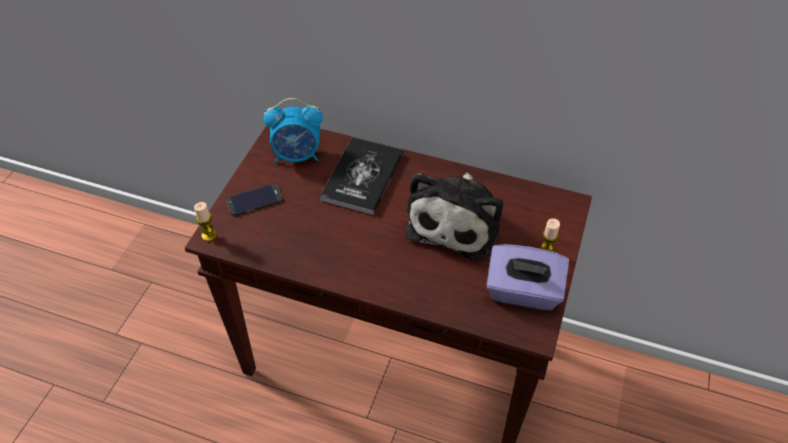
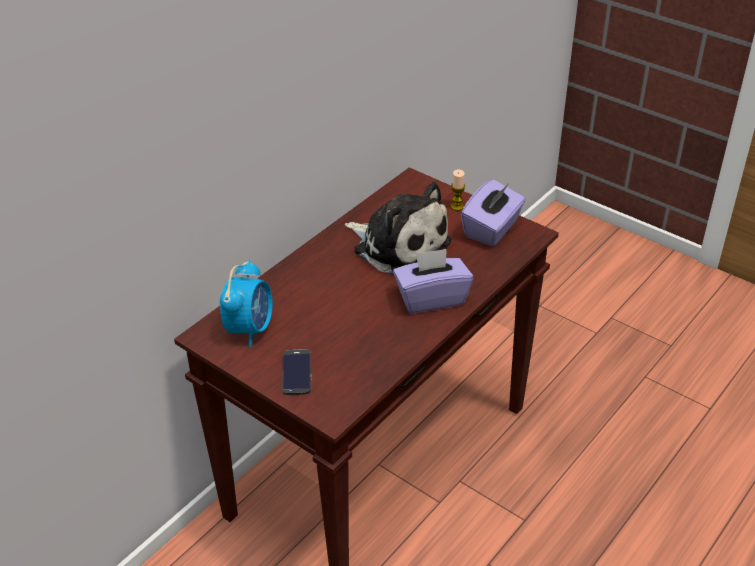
camera: 70 degrees left, 10 degrees down
(209, 235) = (328, 415): candle -> none
(362, 176) = (309, 289): book -> none
(387, 267) = (431, 298): none -> purple tissue box

